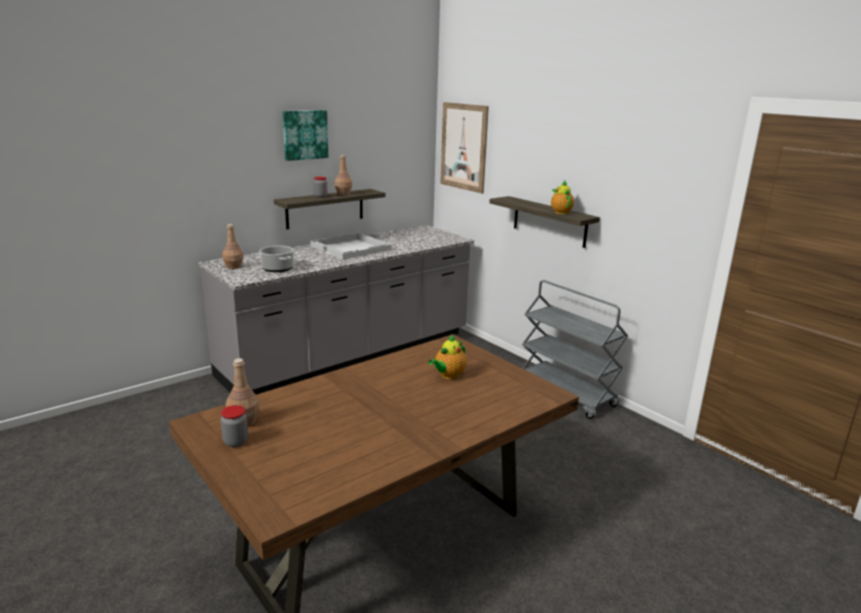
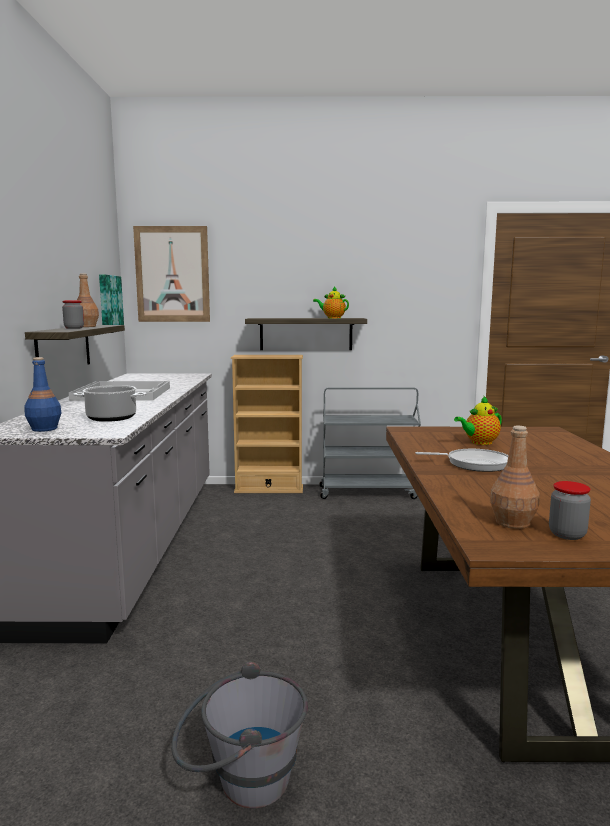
camera: 50 degrees left, 10 degrees down
(164, 486) = (240, 781): none -> grey bucket
(234, 267) = (44, 429): brown bottle -> blue bottle
(304, 134) = (42, 240): picture -> picture (109, 301)
(374, 386) = (474, 464): none -> frying pan
(448, 375) = (479, 442): teapot -> teapot turned 75 degrees clockwise
(499, 356) = (269, 489): none -> beige bookcase

